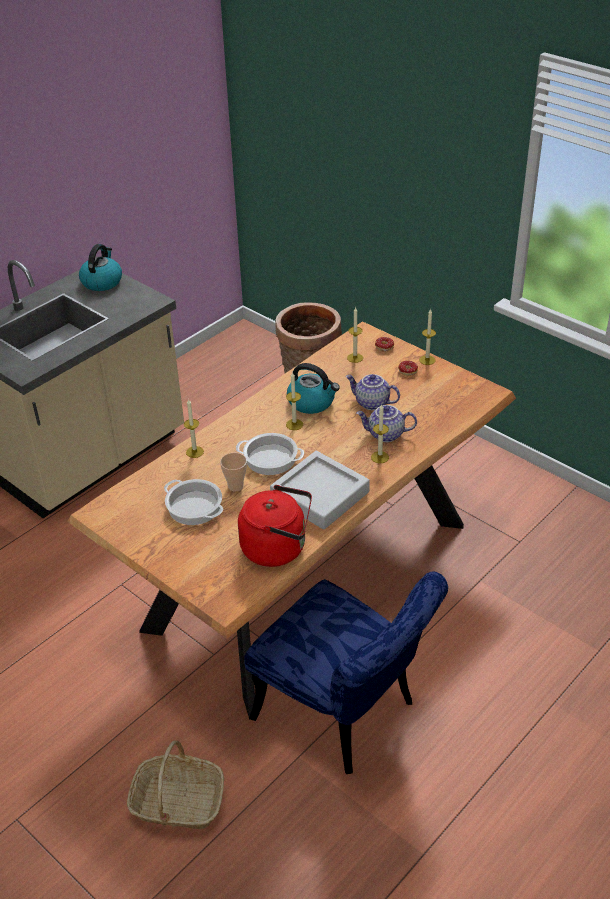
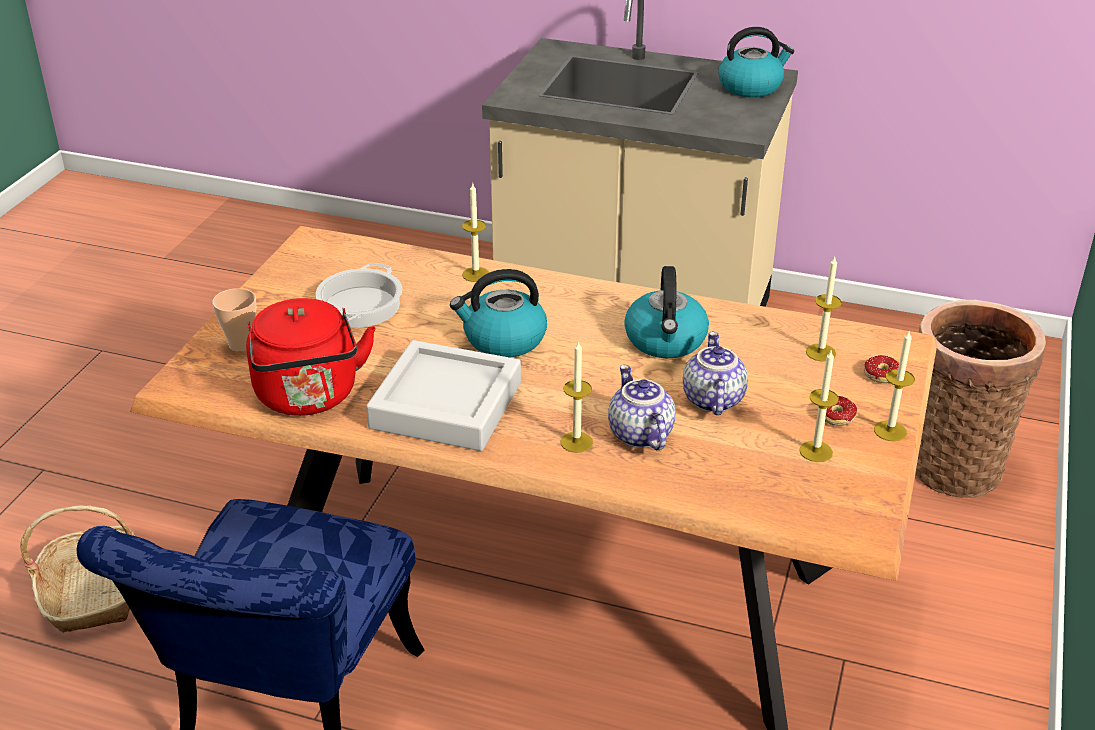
camera: 65 degrees right, 5 degrees down
(235, 486) = (422, 326): cup -> cup (241, 345)
(271, 458) = (503, 340): cooking pot -> kettle
(294, 424) = (598, 339): candle -> candle (816, 451)

